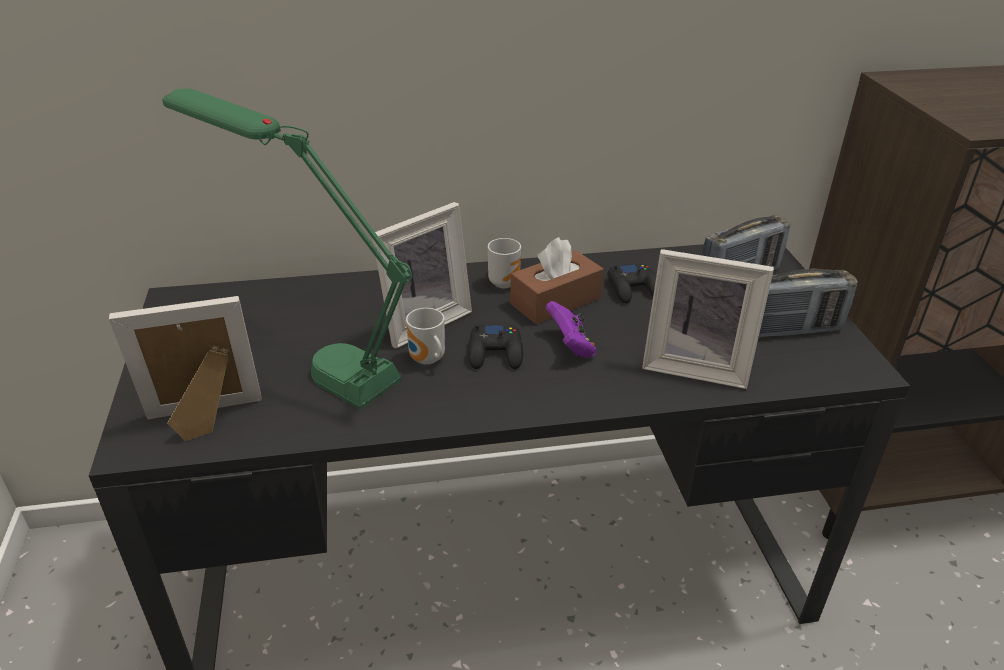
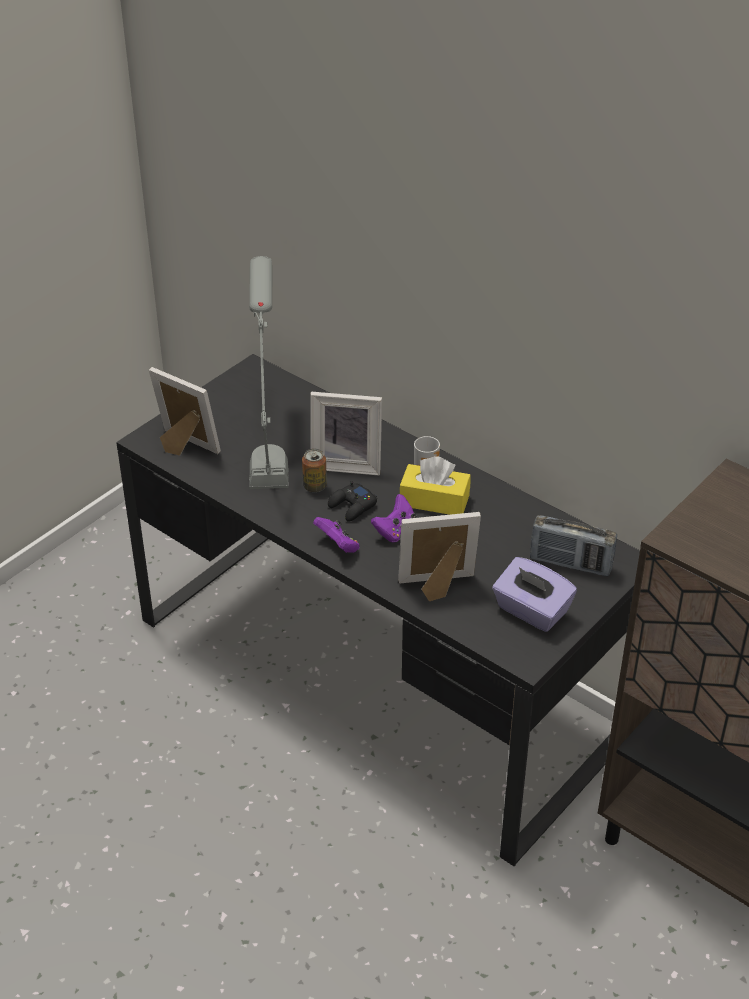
camera: 50 degrees right, 5 degrees up
(311, 356) = (268, 445): green table lamp -> grey table lamp
(427, 361) = (315, 486): mug -> can
(548, 397) = (338, 546): none -> purple game controller
(555, 301) = (434, 500): brown tissue box -> yellow tissue box
(634, 289) = (492, 525): black game controller -> none
(696, 366) = (438, 588): picture frame -> picture frame turned 105 degrees clockwise
(789, 330) = (531, 611): radio -> purple tissue box

